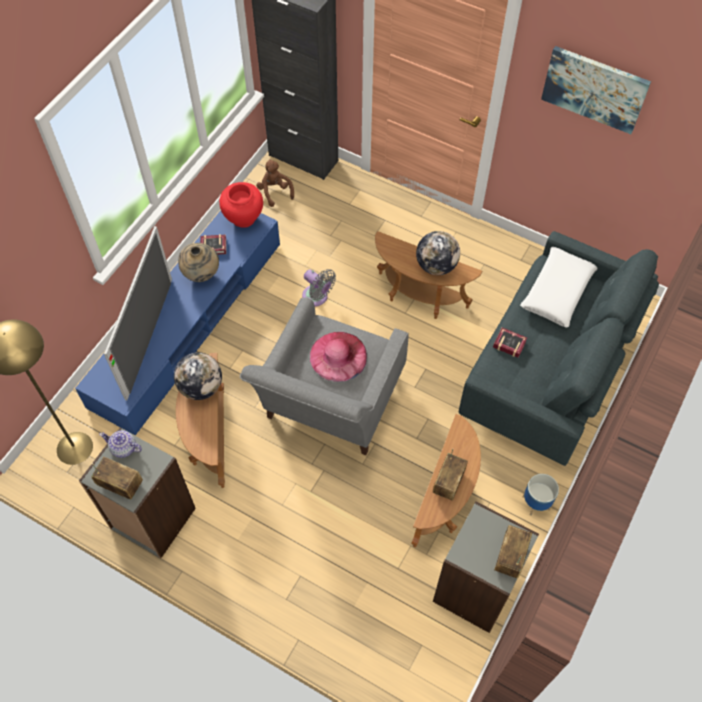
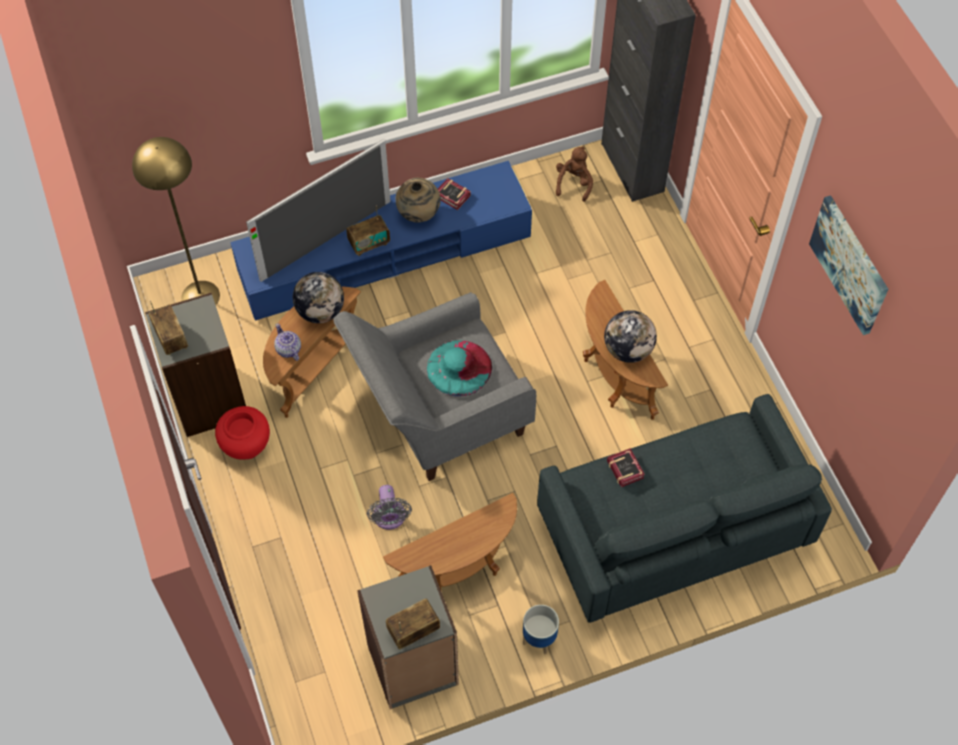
camera: 40 degrees right, 0 degrees up
(124, 448) = (199, 311): teapot -> teapot (288, 350)
(244, 219) = (503, 188): red vase -> red vase (247, 447)
(317, 297) = (519, 310): grey fan -> grey fan (389, 518)
(338, 356) = (459, 368): pink hat -> turquoise hat
(448, 482) = (447, 545): radio -> radio (369, 243)
(557, 292) = (722, 455): white pillow -> none

